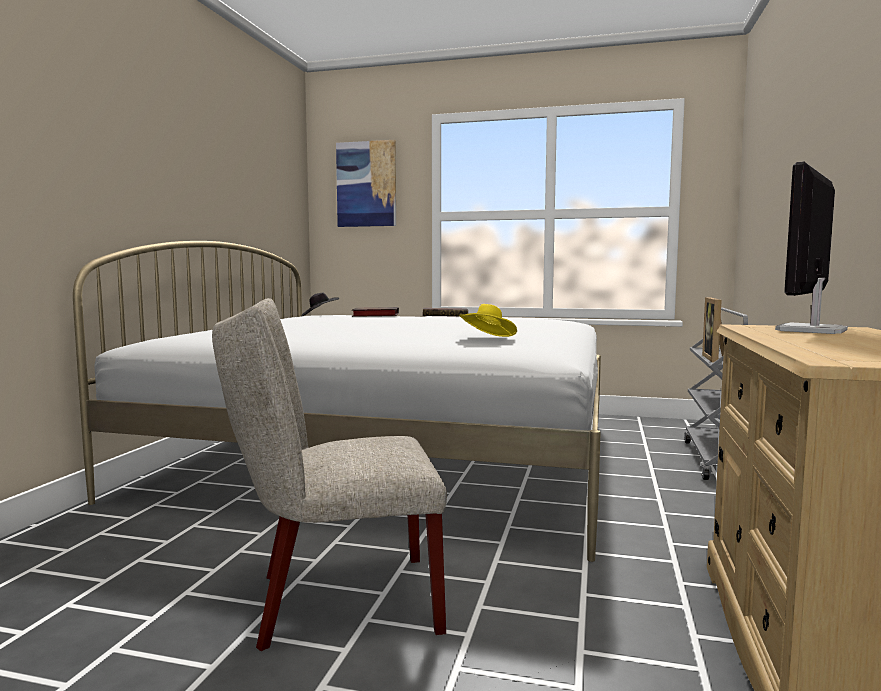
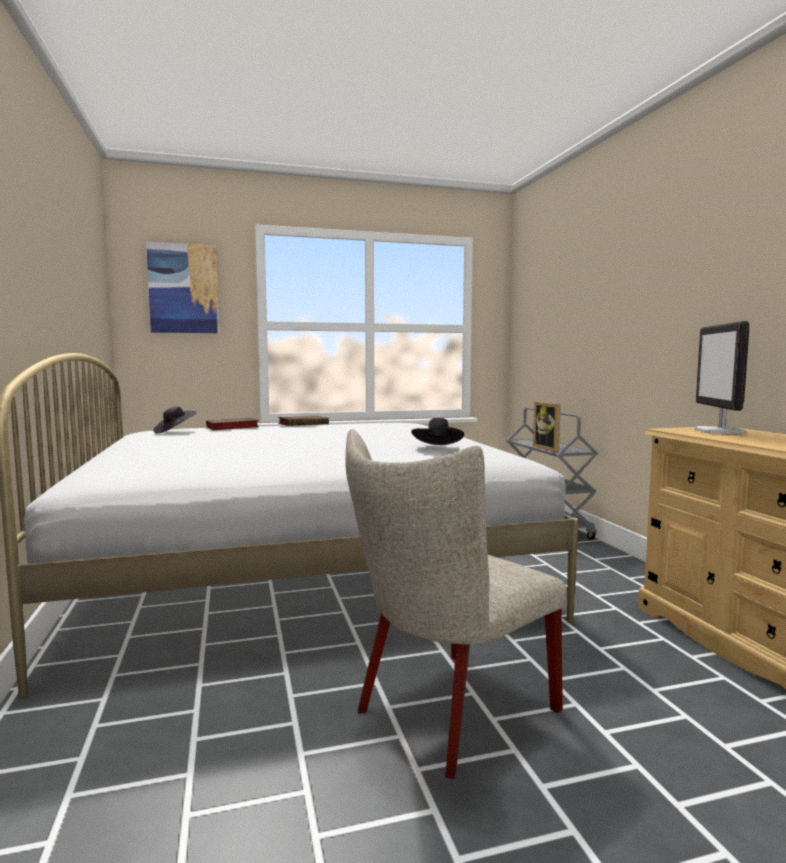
camera: 30 degrees left, 0 degrees up
(488, 338) = (438, 448): yellow hat -> black hat

